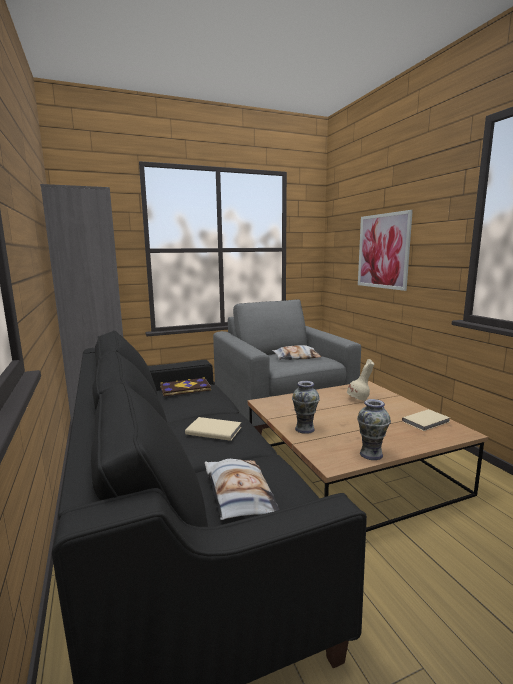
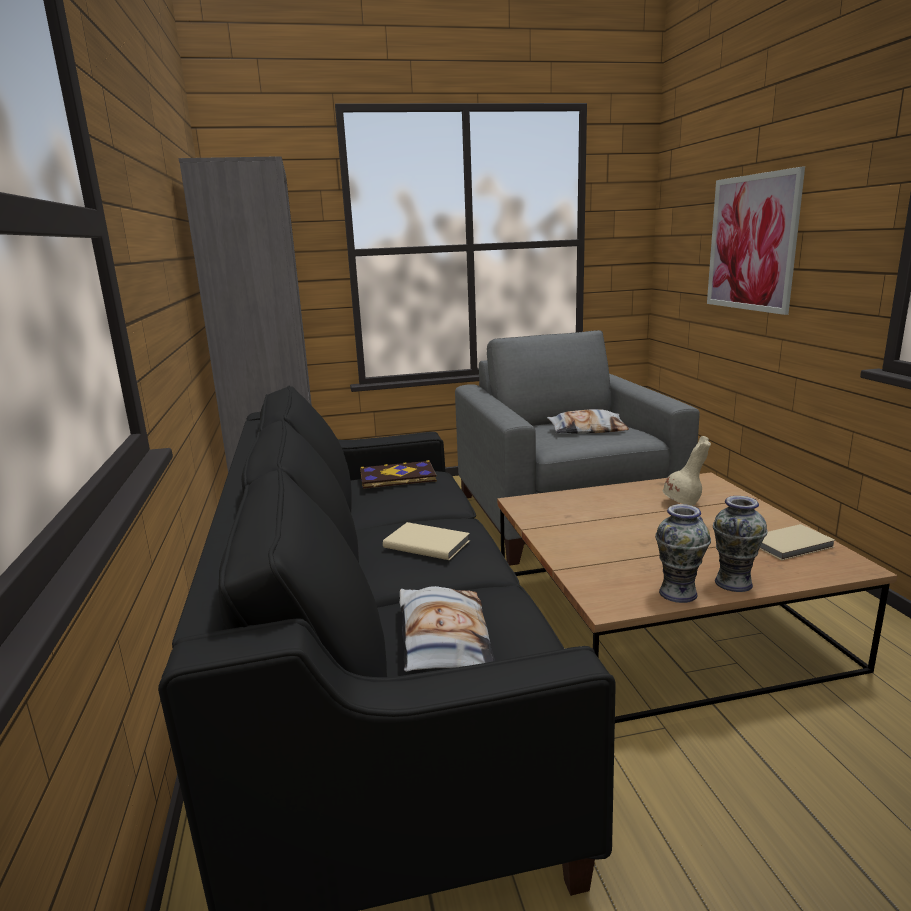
camera: 10 degrees right, 5 degrees up
(304, 429) = (578, 547): vase -> vase (733, 582)

